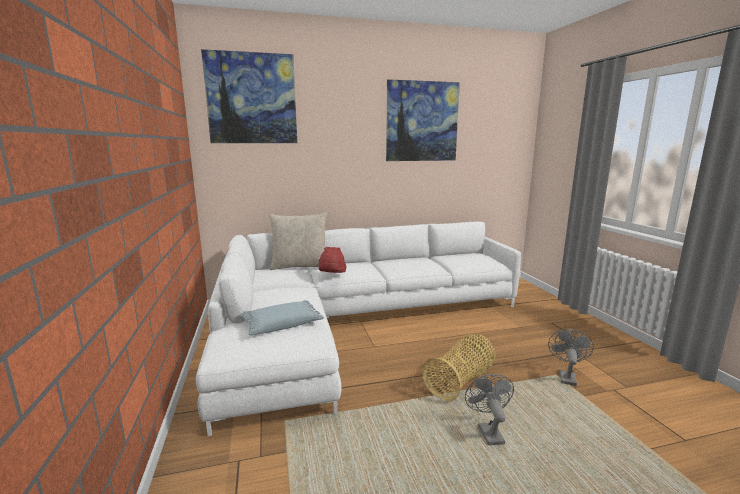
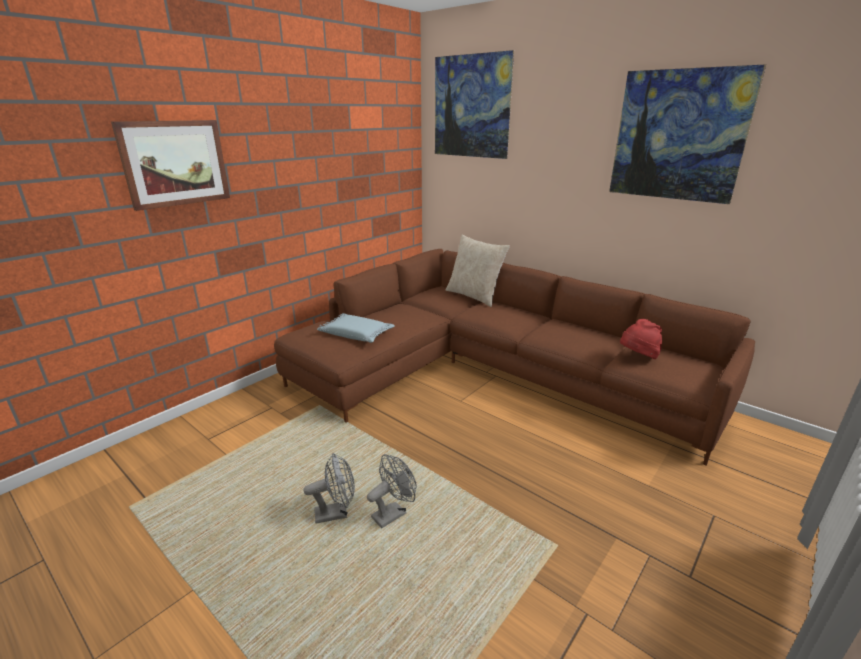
camera: 55 degrees right, 10 degrees up
(75, 122) = (175, 163): none -> picture
(332, 276) = (470, 315): red hat -> red hat (637, 357)
(351, 323) = (485, 373): white sofa -> brown sofa
(460, 381) = (458, 472): basket -> none
(566, 376) = (565, 556): grey fan -> grey fan (336, 513)

